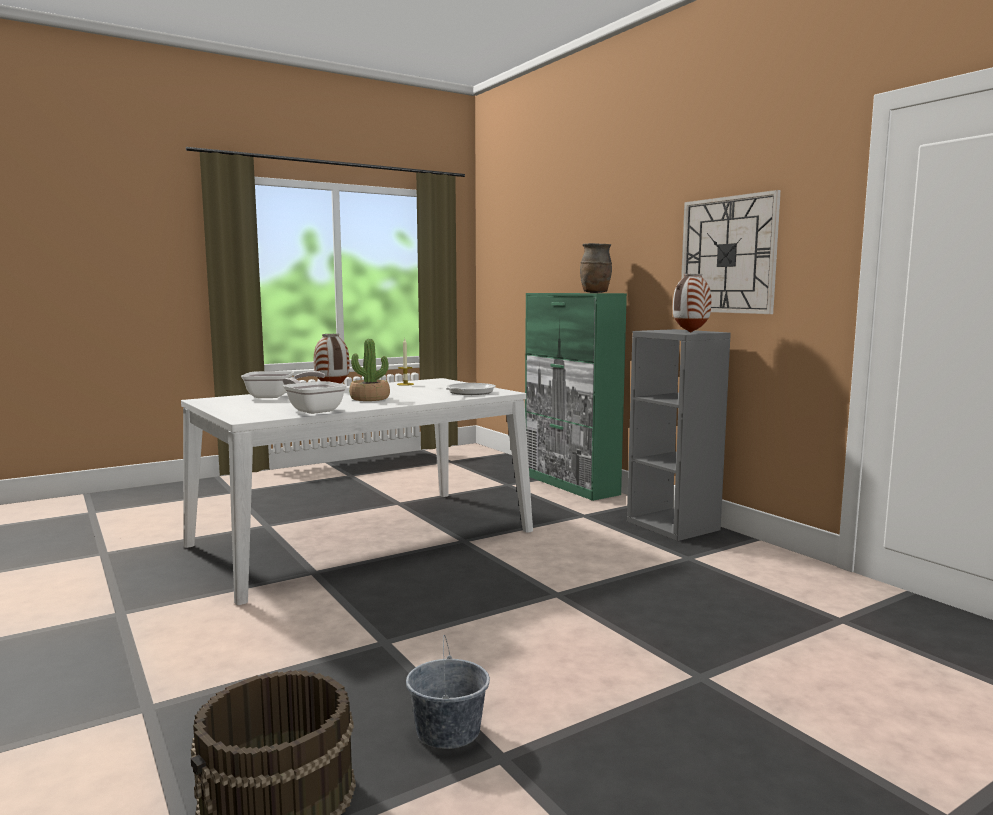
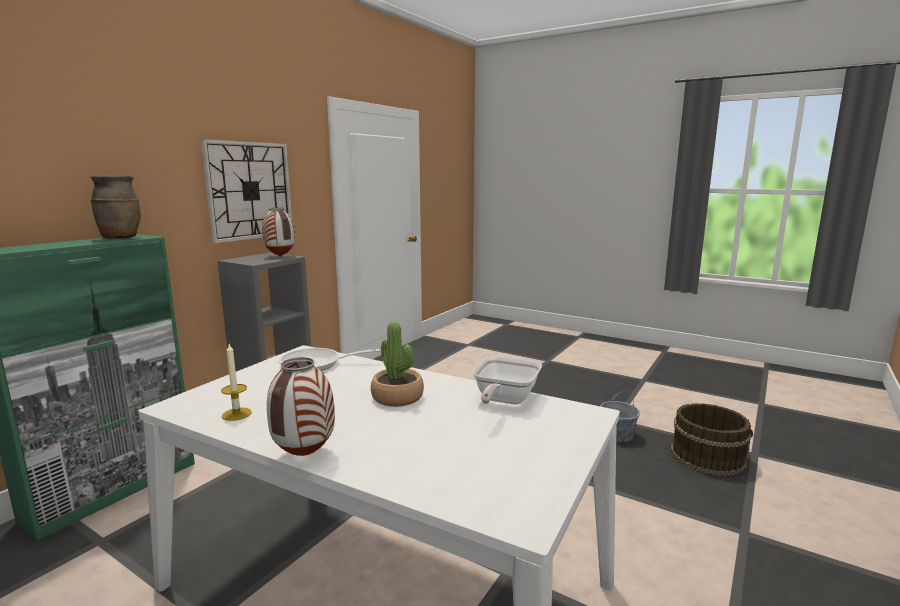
camera: 115 degrees left, 5 degrees up
(275, 396) = (431, 466): frying pan -> none

